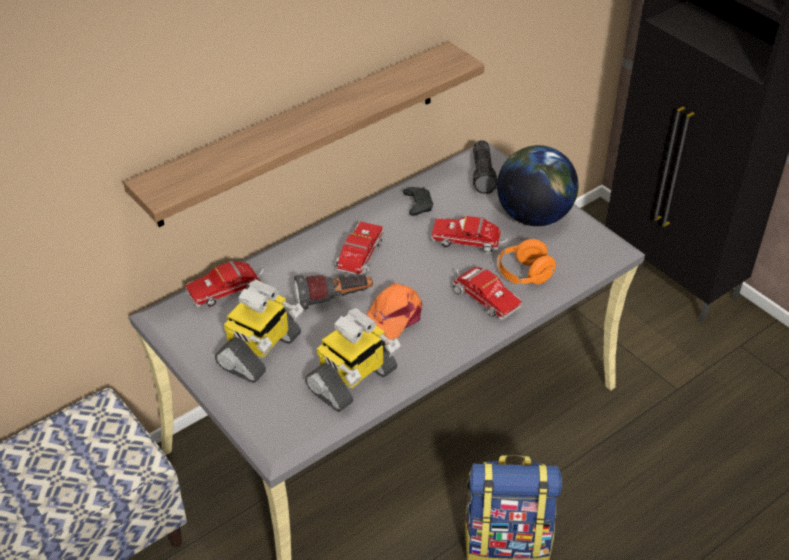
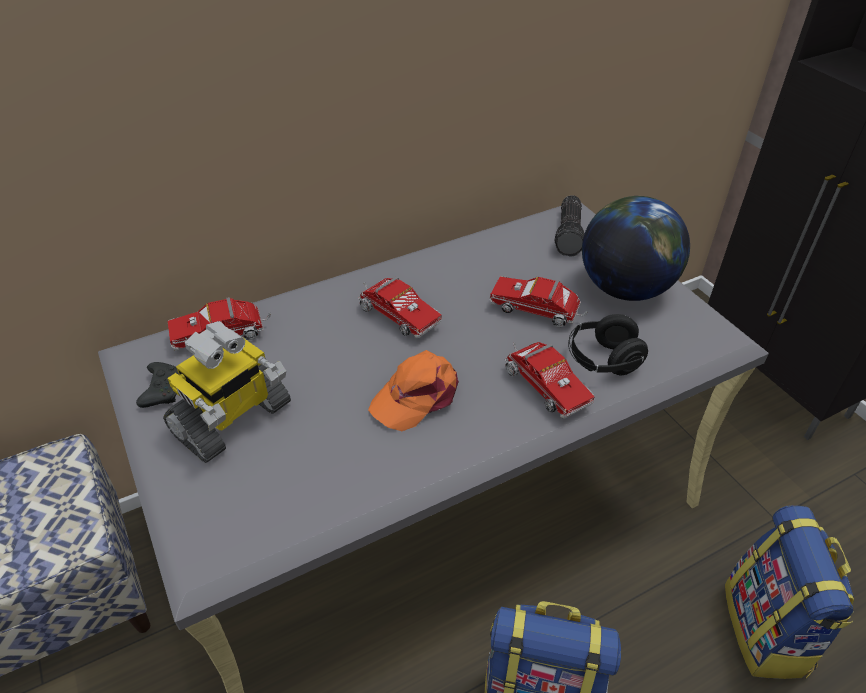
camera: 10 degrees right, 0 degrees up
(300, 133) = (336, 147): shelf -> none
(333, 300) = (348, 363): flashlight -> none
(352, 381) = (339, 479): toy robot -> none
(359, 259) = (396, 315): toy truck -> toy truck turned 105 degrees clockwise
(418, 205) = (483, 260): black game controller -> black game controller (162, 390)
(524, 275) = (602, 361): orange headphones -> black headphones
(674, 471) = (767, 630): none -> backpack

